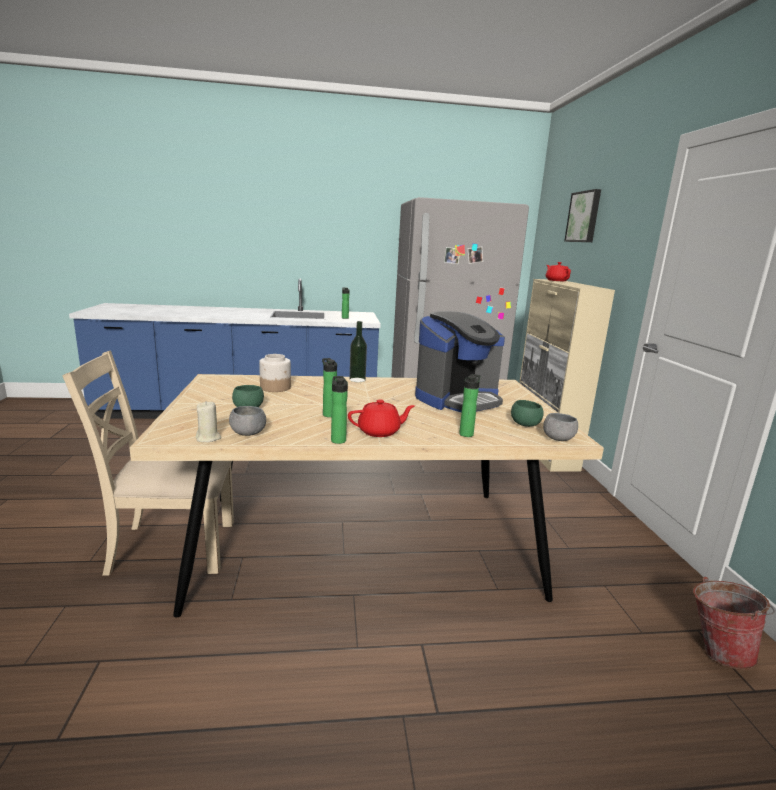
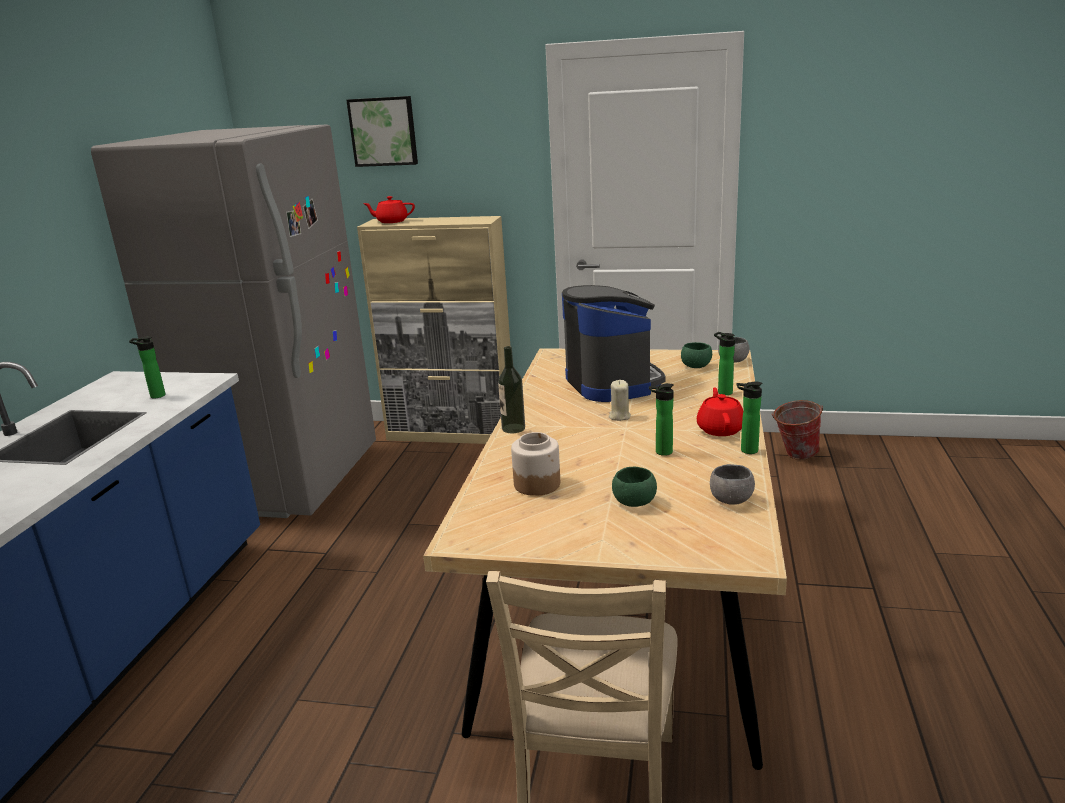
camera: 70 degrees left, 5 degrees up
(208, 438) = (750, 524): beige candle -> beige candle (619, 416)

